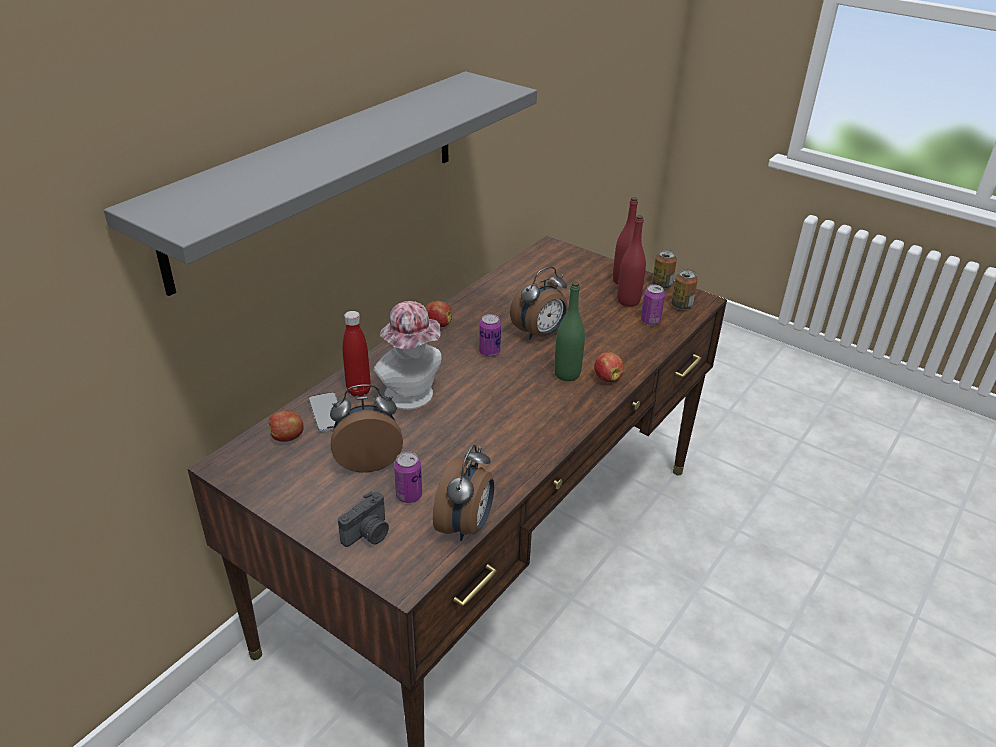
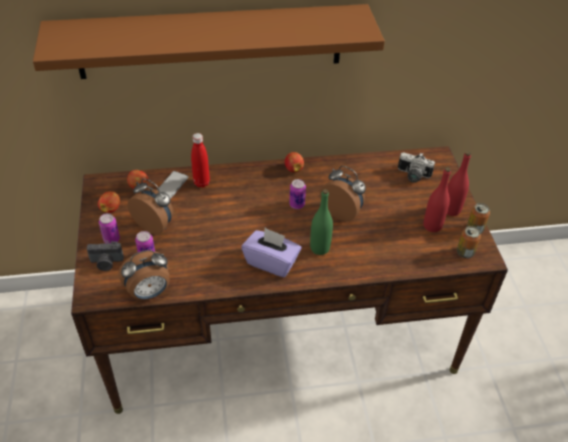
camera: 45 degrees right, 10 degrees up
(322, 174) = (210, 41): grey shelf -> brown shelf
(412, 398) = (220, 205): hat -> none
(540, 333) = (342, 212): alarm clock -> alarm clock turned 150 degrees counterclockwise
(543, 413) = (271, 262): none -> purple tissue box
(554, 273) = (412, 176): none -> camera
(607, 378) = (339, 266): apple -> apple (111, 209)
(650, 321) = (425, 249): can -> can (111, 239)

